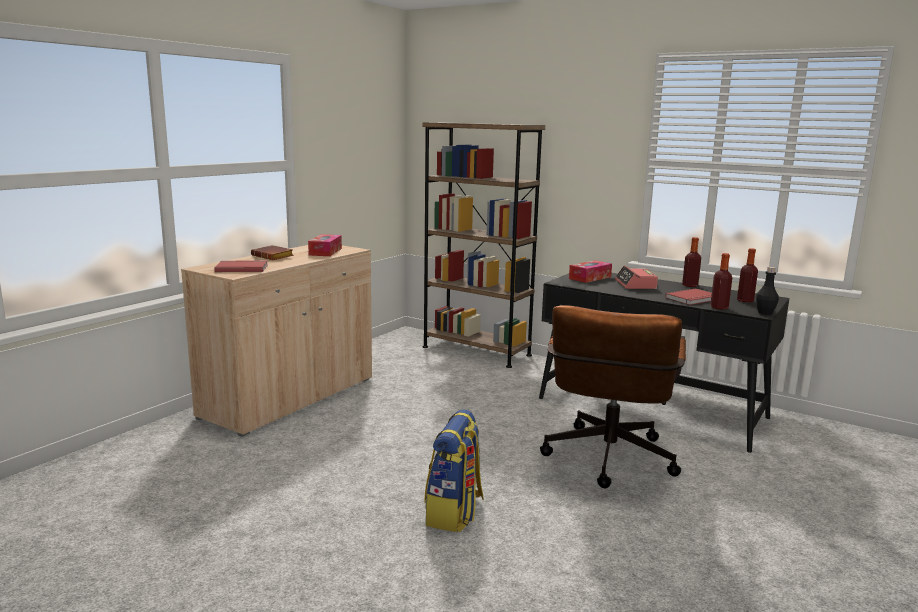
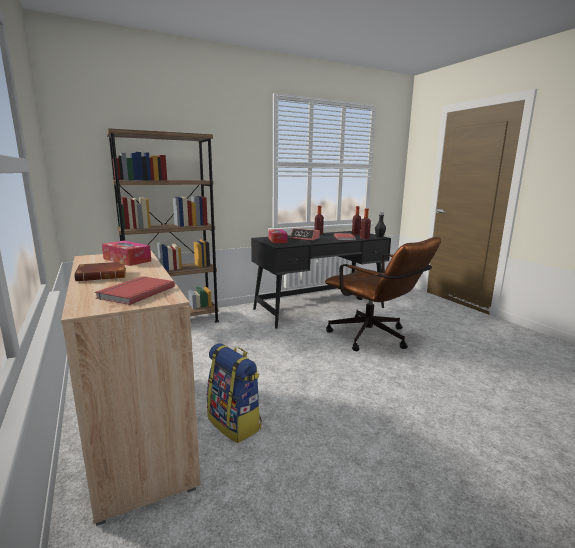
camera: 60 degrees left, 0 degrees up
(454, 513) = (416, 404): backpack -> backpack (235, 423)

